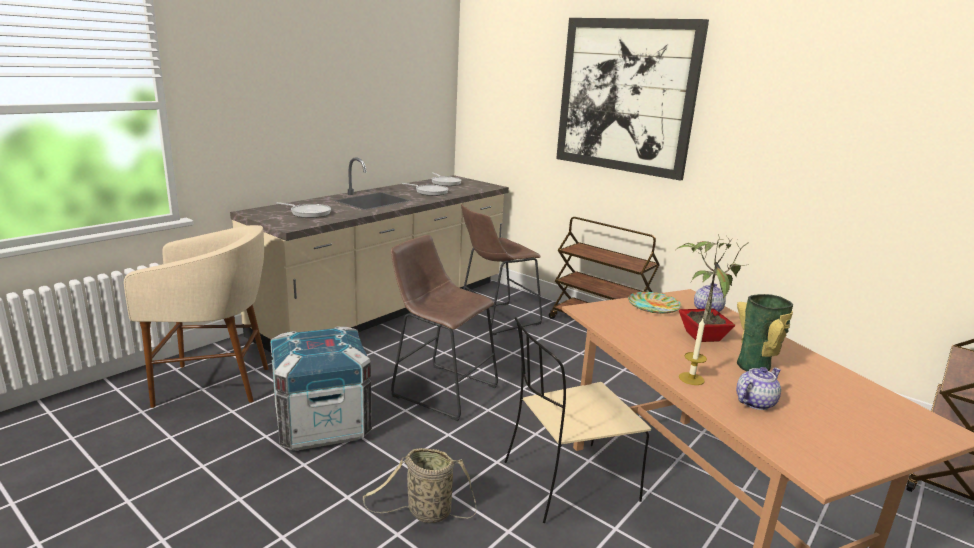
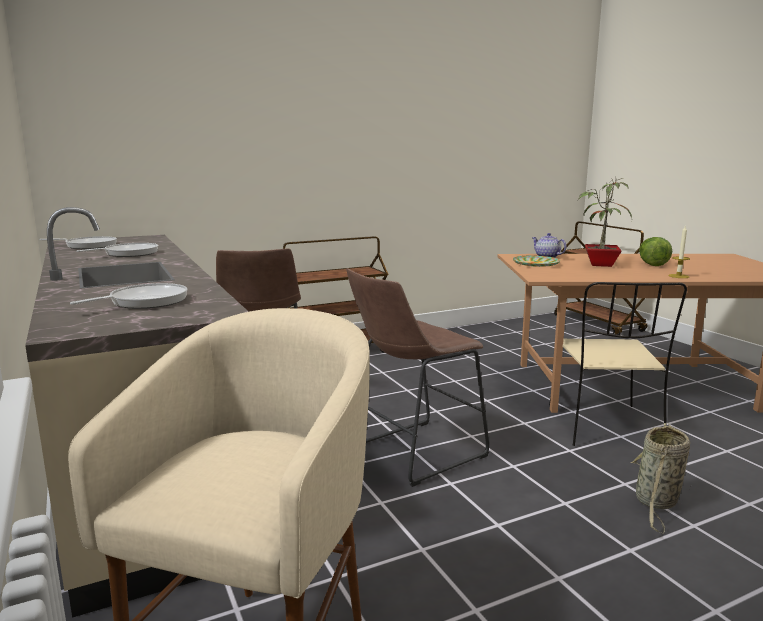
camera: 65 degrees left, 5 degrees down
(322, 425) = (462, 550): crate -> none
(625, 96) = (303, 101): picture -> none
(754, 402) = (710, 272): teapot -> none
(756, 366) = (651, 264): vase -> lettuce

